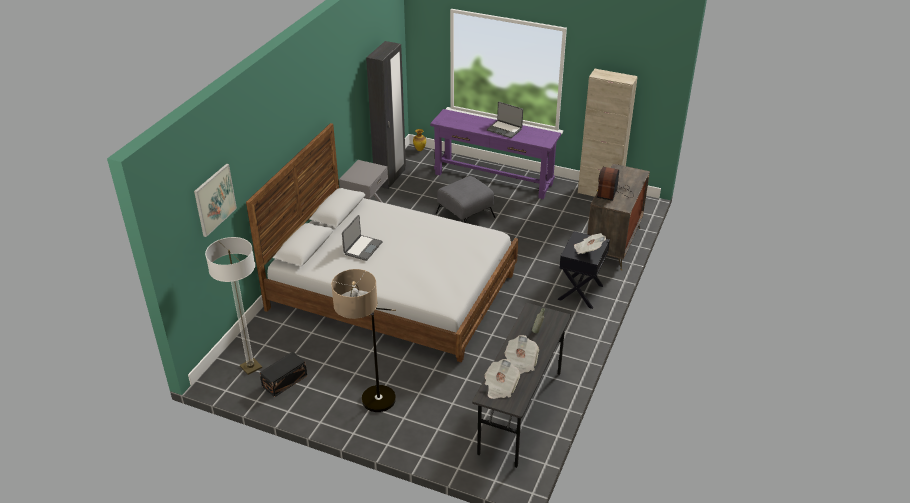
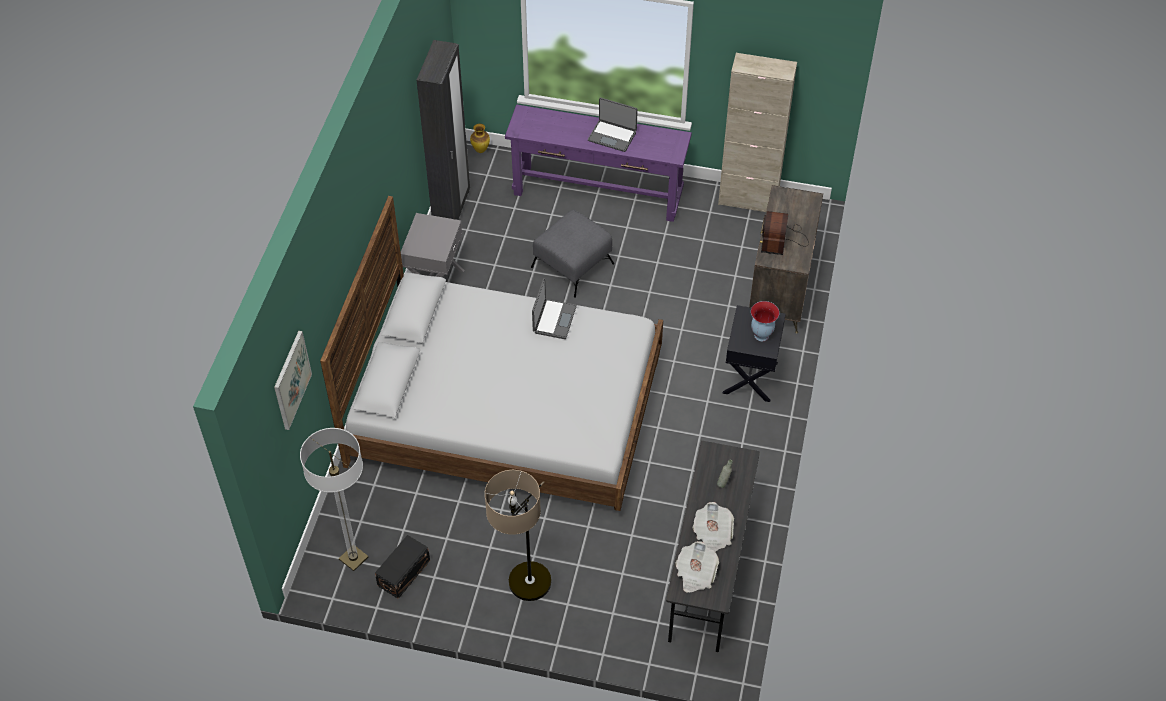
camera: 10 degrees left, 15 degrees up
(362, 248) = (465, 372): laptop -> laptop (553, 319)
(588, 250) = (761, 335): newspaper -> vase

